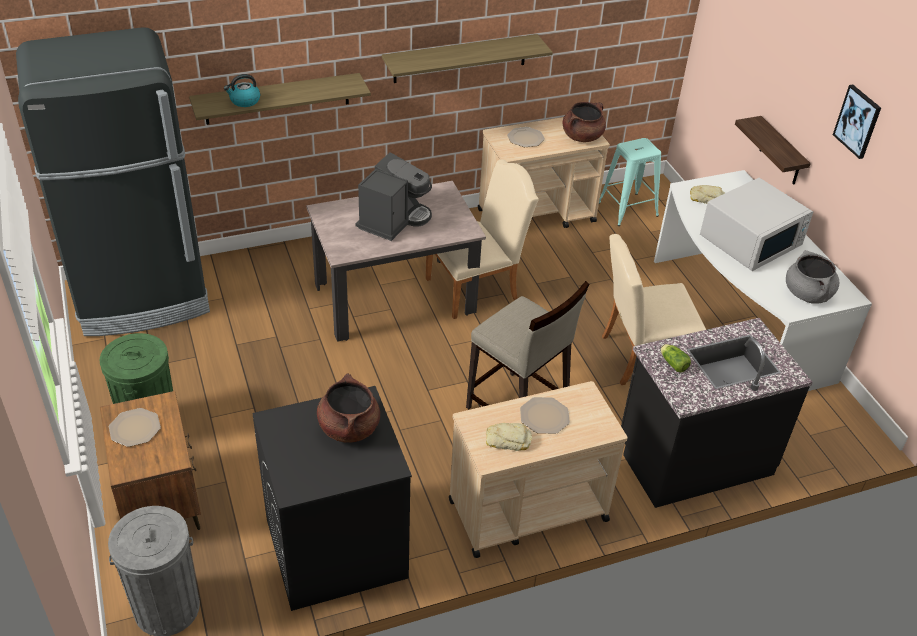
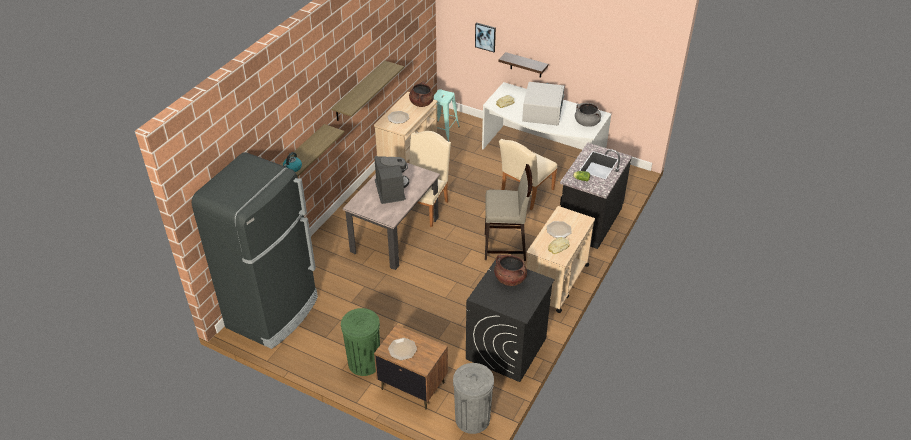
camera: 40 degrees left, 0 degrees up
(858, 121) = (572, 35): picture -> picture (485, 37)

